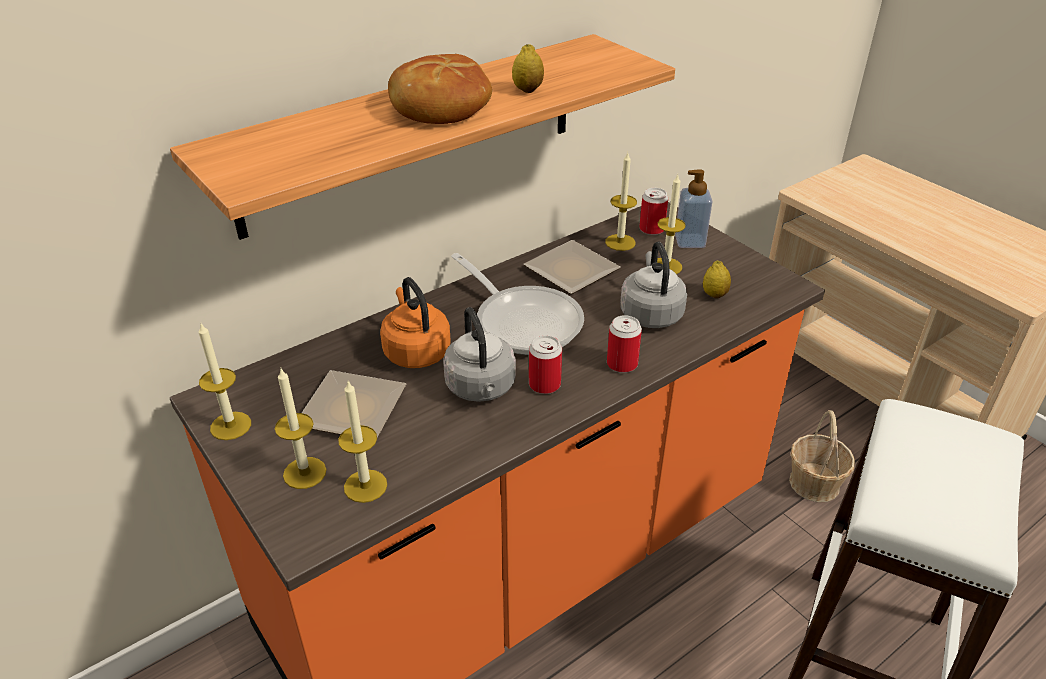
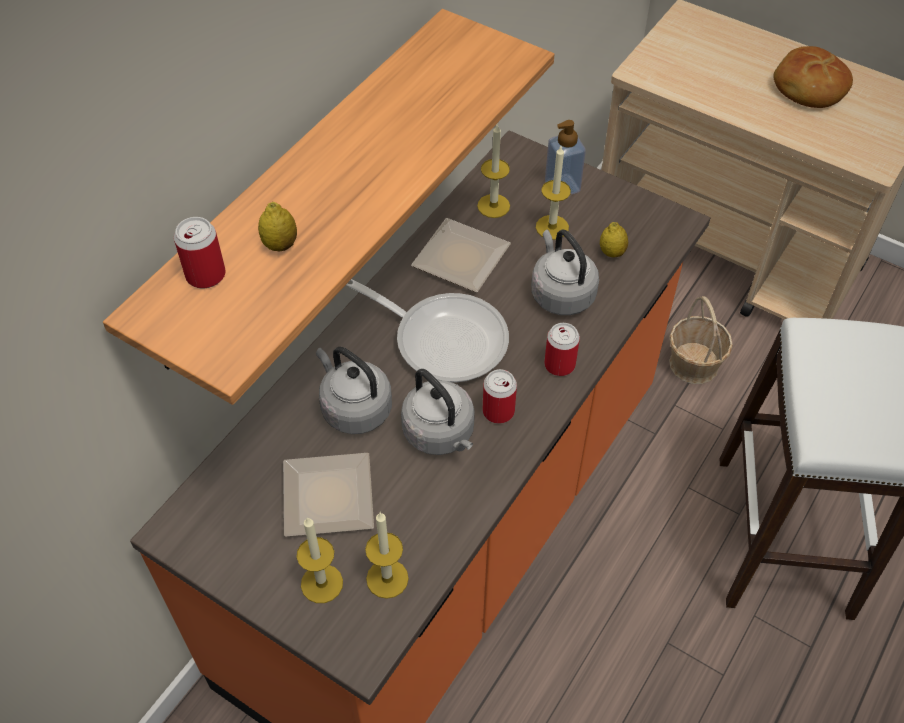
camera: 20 degrees left, 15 degrees up
(230, 426) = (217, 555): candle -> none
(415, 351) = (354, 408): orange kettle -> grey kettle
(440, 107) = (351, 180): bread -> bread (808, 88)
(527, 90) = (425, 128): lemon -> lemon (280, 244)
(651, 229) = (518, 179): can -> can (205, 275)

